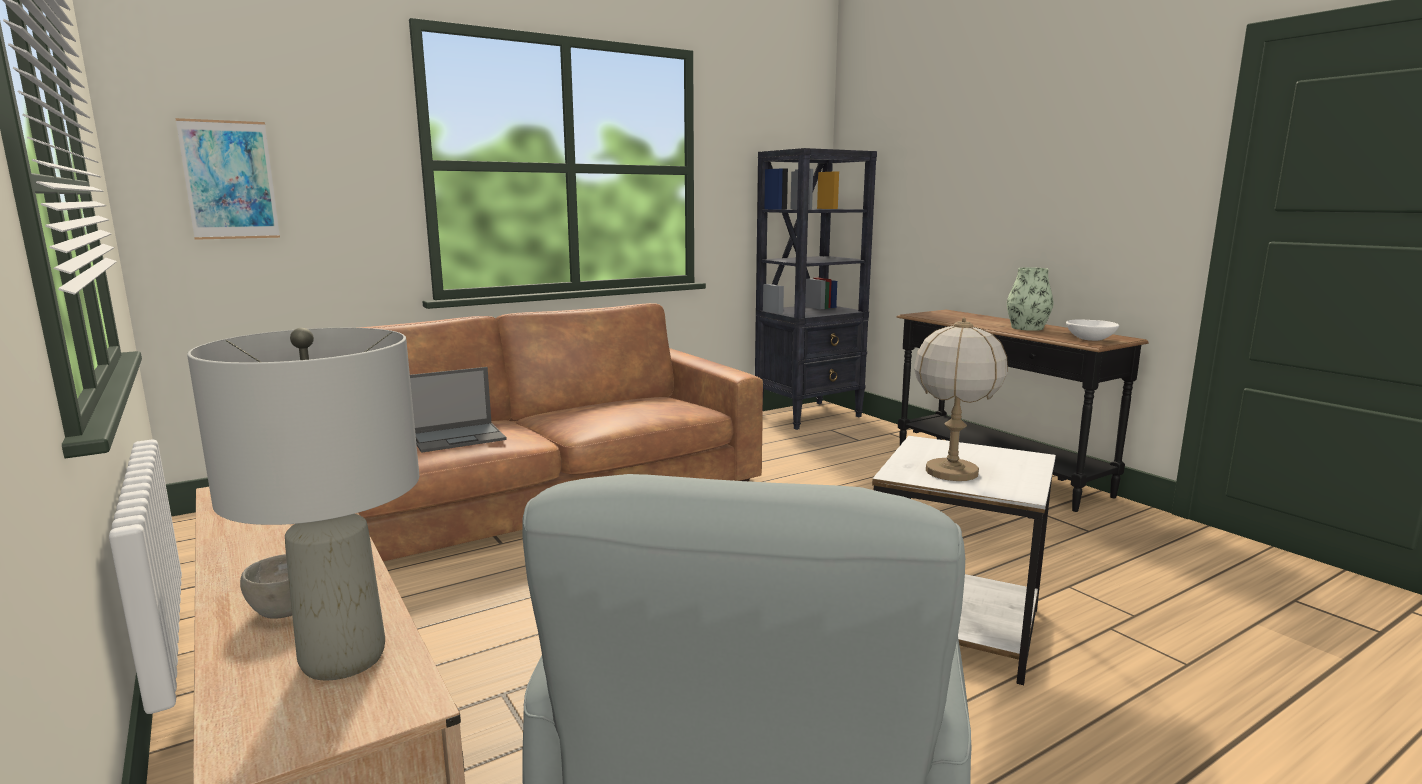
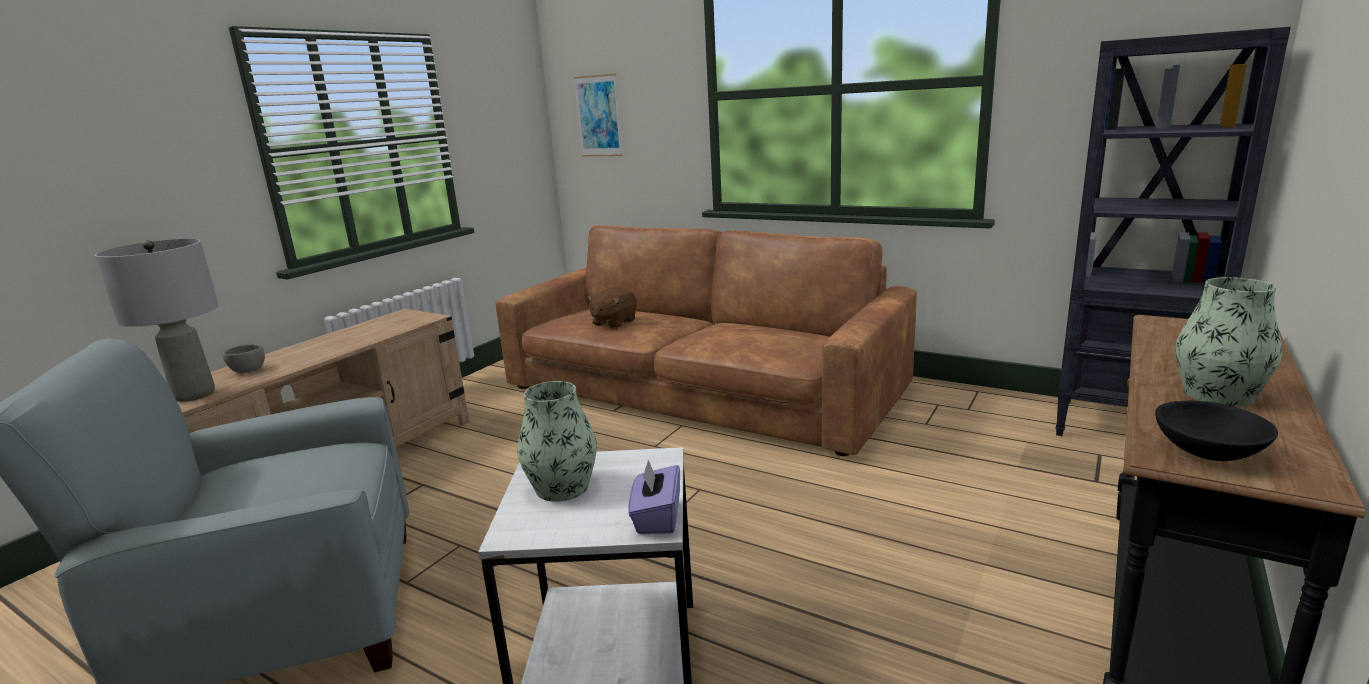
camera: 65 degrees right, 5 degrees up
(459, 437) = (613, 322): laptop -> brown plush toy
(951, 472) = (562, 487): table lamp -> vase
(1020, 455) = (657, 518): none -> purple tissue box
(1090, 339) = (1208, 452): white bowl -> black bowl

